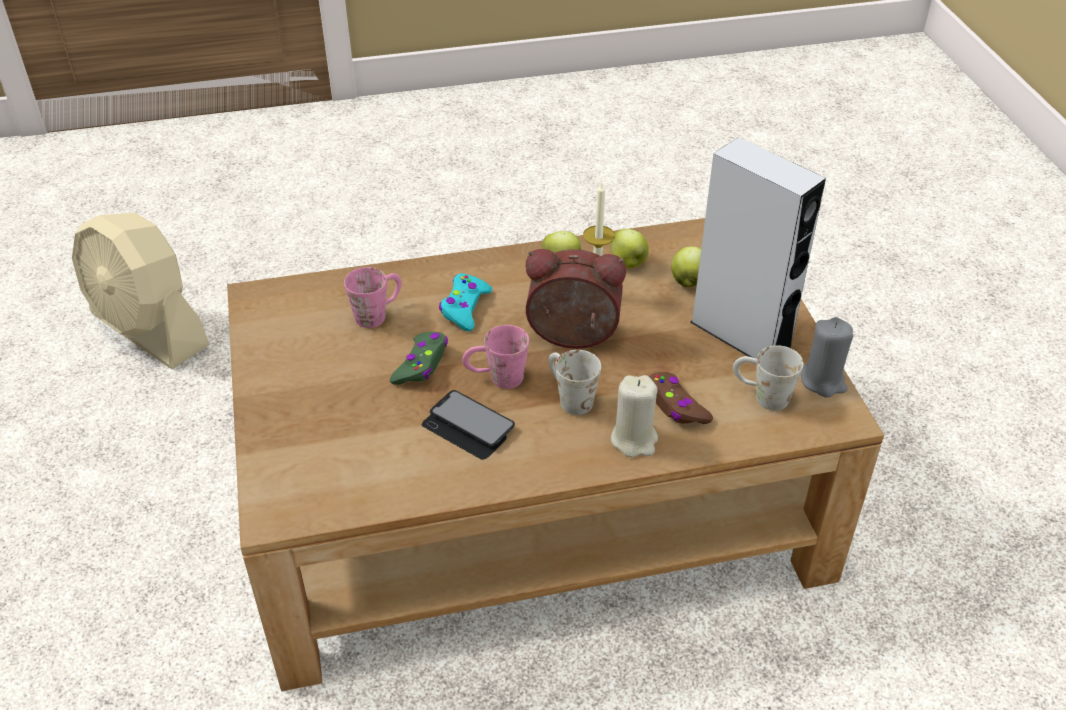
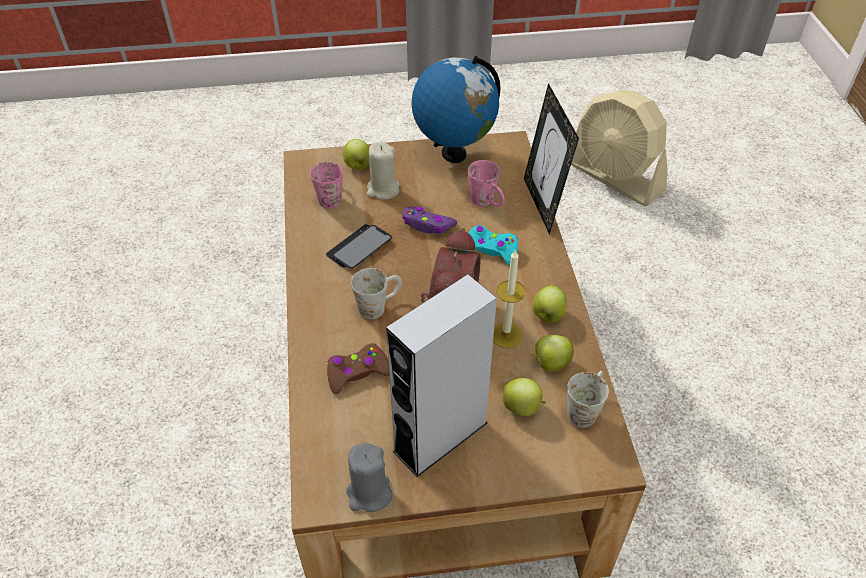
camera: 95 degrees right, 5 degrees up
(149, 330) = (615, 177): beige fan -> beige fan turned 90 degrees counterclockwise
(272, 348) = (453, 154): none -> globe
(290, 447) = (358, 166): none -> apple
(381, 268) = (542, 204): none -> picture frame
(421, 364) = (427, 225): green game controller -> purple game controller
(496, 378) = (406, 265): pink mug -> pink mug (330, 195)
(634, 439) = (326, 341): beige candle -> beige candle (383, 190)
(761, 396) = (358, 437): white mug -> white mug (585, 408)

